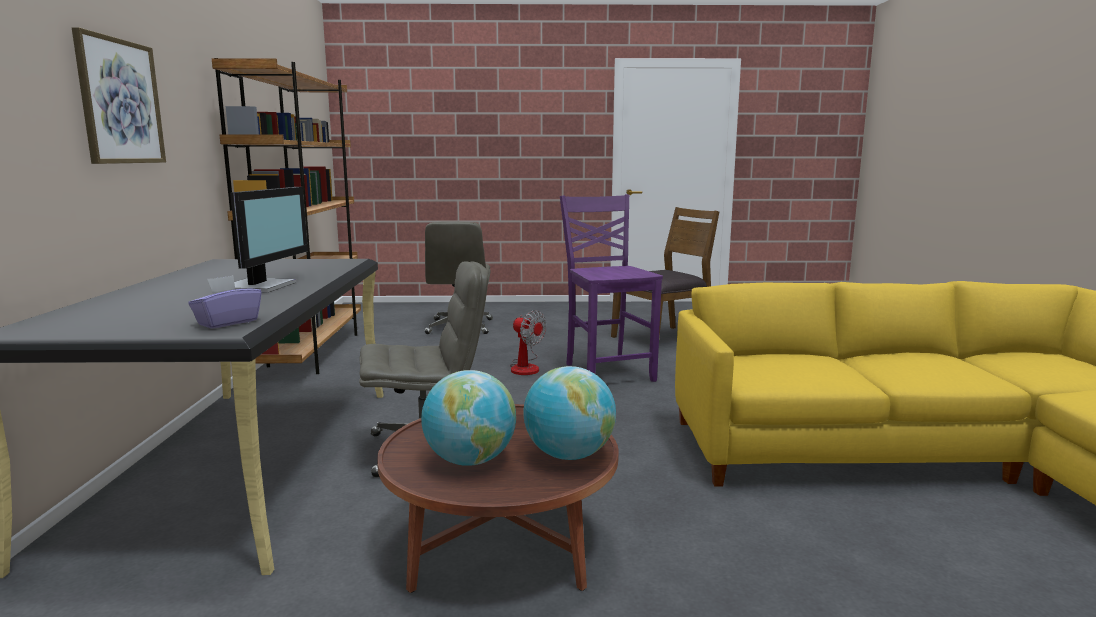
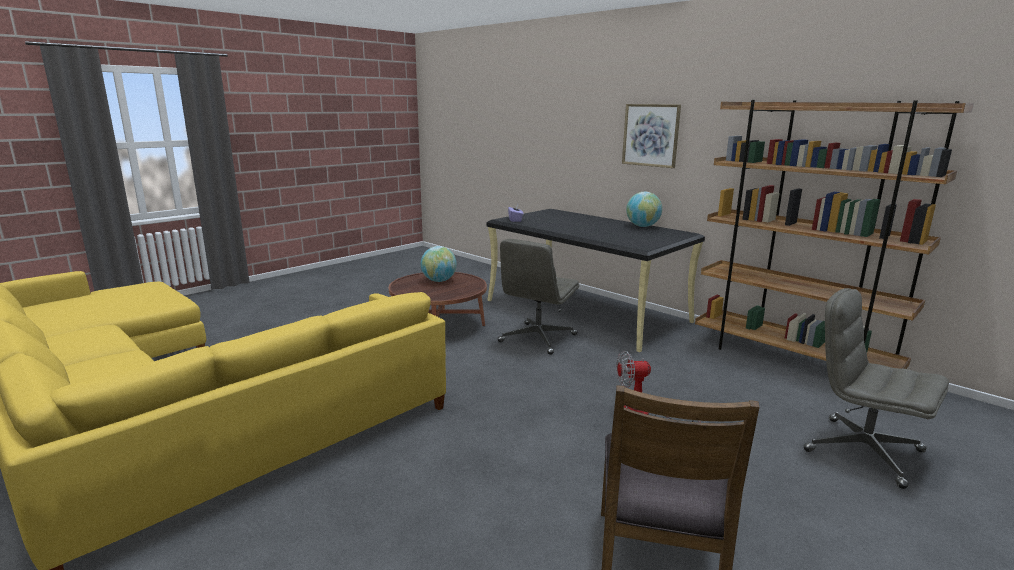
camera: 135 degrees right, 5 degrees up
(261, 286) = (580, 228): monitor -> none
(569, 455) = (410, 290): globe -> globe (642, 226)
(607, 372) = (576, 443): purple chair -> none

